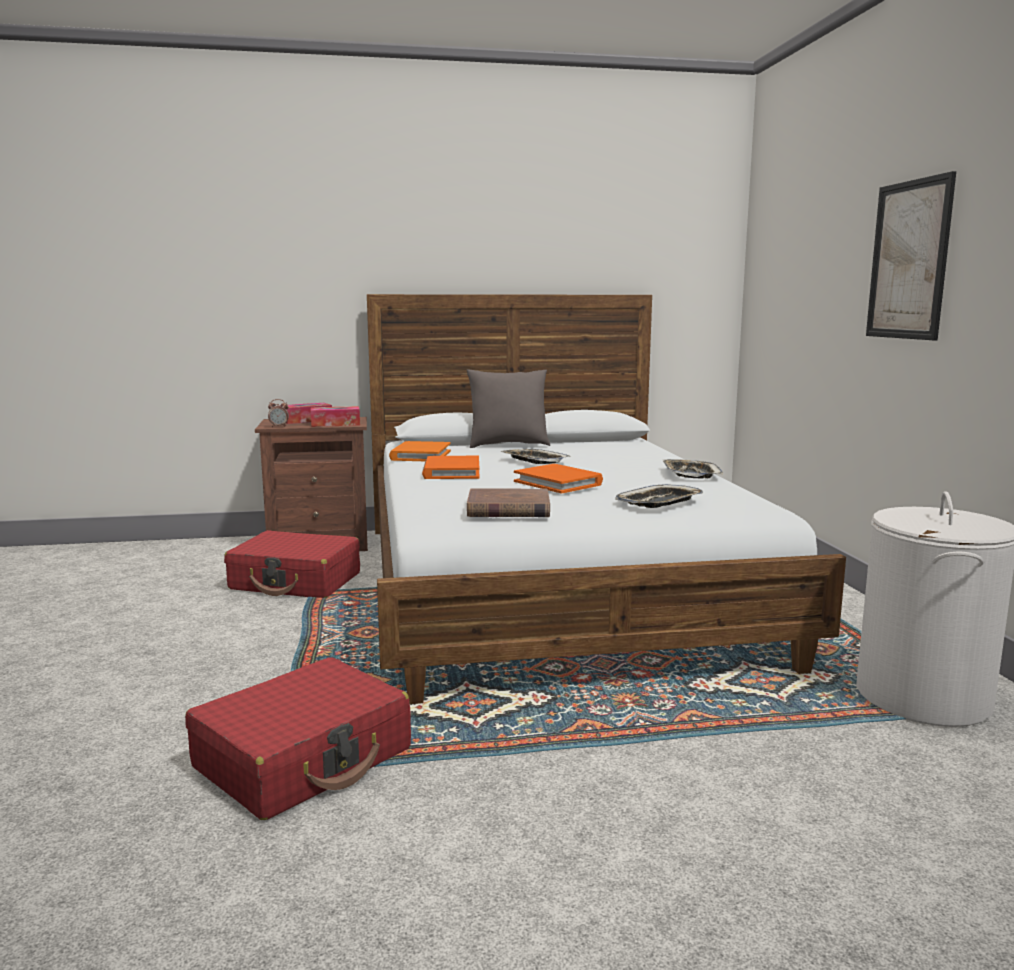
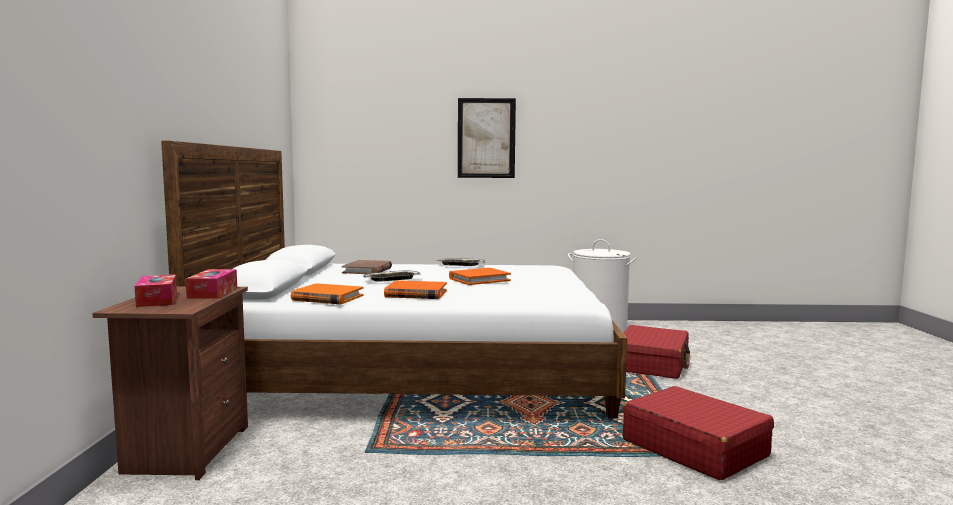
camera: 80 degrees left, 5 degrees down
(279, 426) = (192, 306): alarm clock -> none
(296, 581) = (324, 460): red suitcase -> red suitcase (652, 364)
(508, 445) = (307, 281): grey pillow -> none
(508, 509) = (555, 288): brown book -> brown book (367, 270)
(659, 502) = (537, 273): tray -> none

